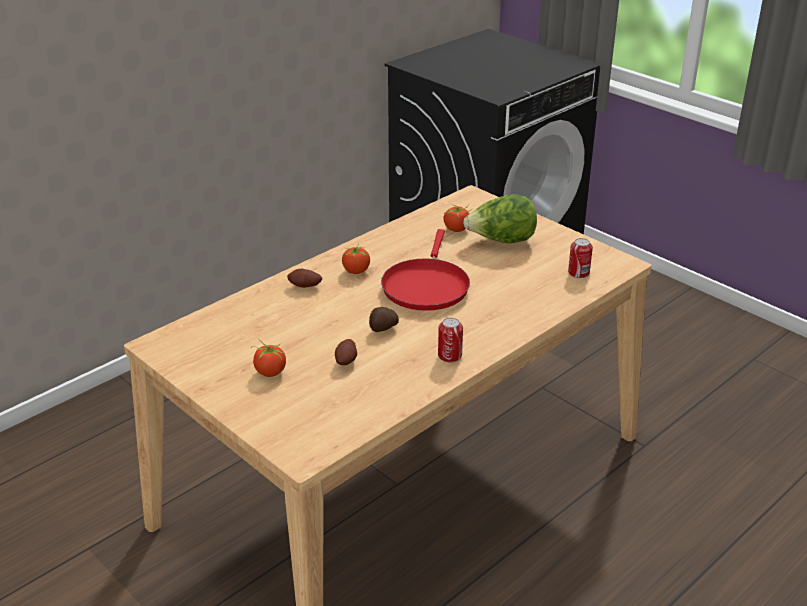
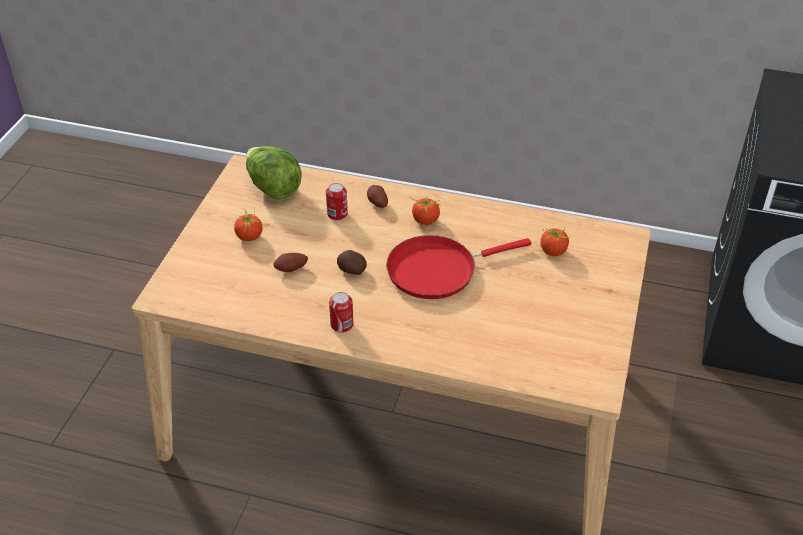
camera: 60 degrees right, 10 degrees up
(501, 241) = (559, 288): lettuce -> lettuce (273, 188)
(578, 273) = (550, 362): can -> can (337, 214)

